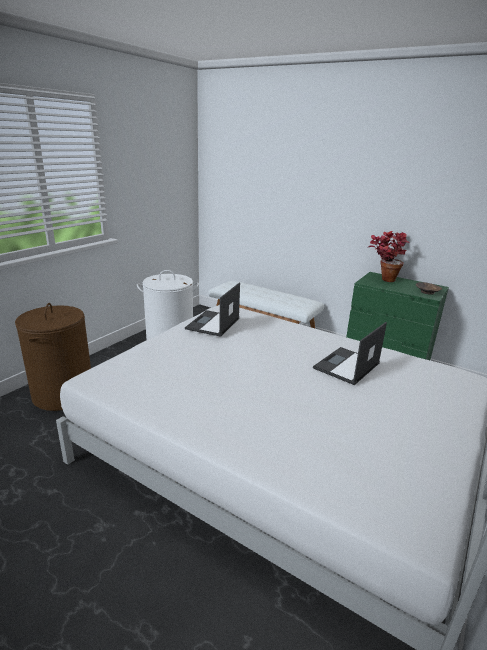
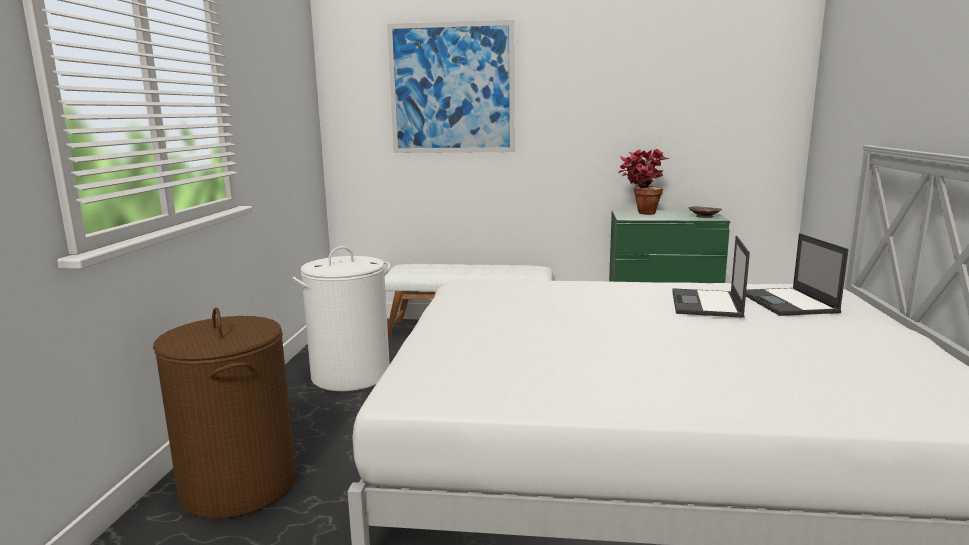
camera: 25 degrees left, 10 degrees down
(213, 324) = (483, 298): laptop -> laptop (788, 303)
(274, 168) = (452, 88): none -> picture

